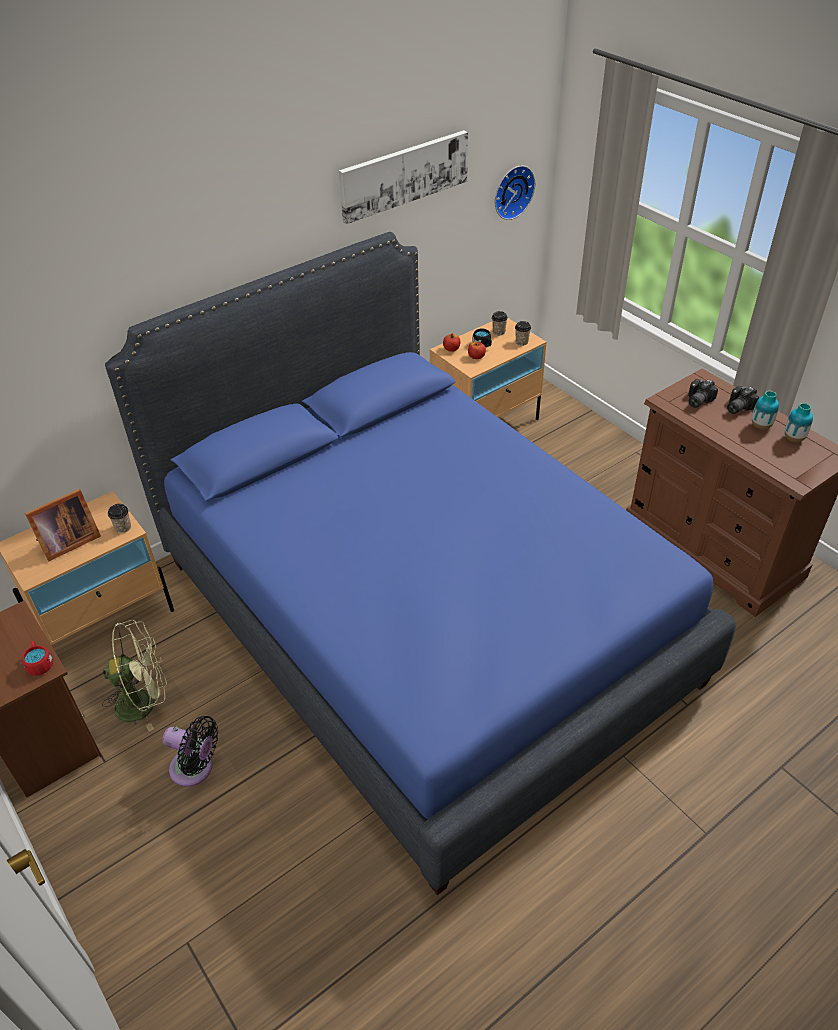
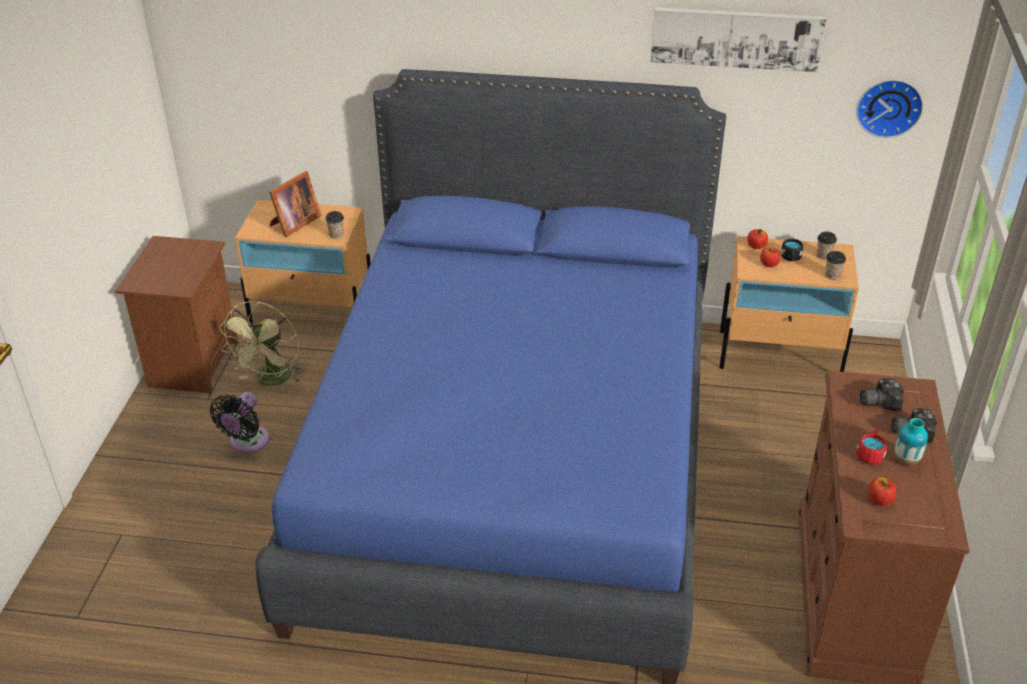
camera: 45 degrees right, 5 degrees down
(39, 663) = (184, 283): red mug -> red mug (870, 454)
(67, 543) = (294, 223): picture frame -> picture frame turned 60 degrees counterclockwise
(144, 702) = (271, 381): green fan -> green fan turned 75 degrees clockwise
(195, 769) = (247, 443): black fan -> black fan turned 45 degrees clockwise
(785, 460) = (880, 500): none -> apple
(793, 438) = (922, 490): vase -> none

